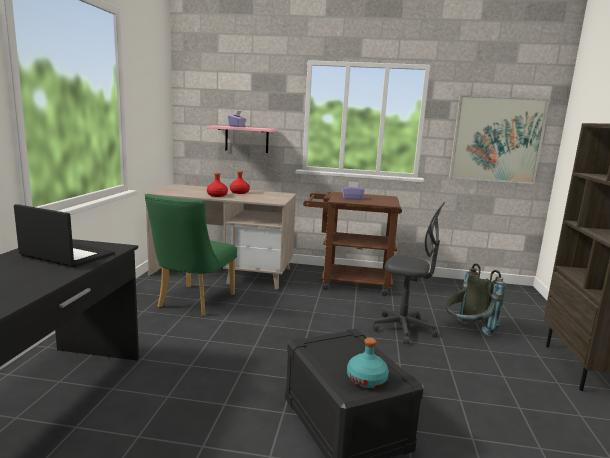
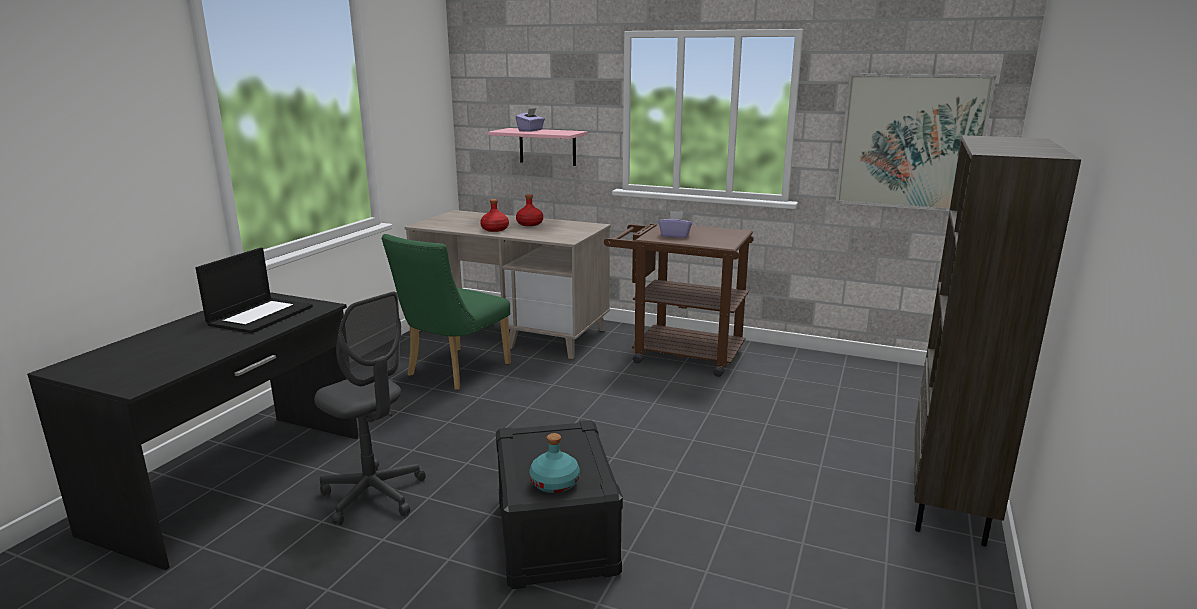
camera: 15 degrees right, 5 degrees up
(66, 255) = (261, 315): laptop -> laptop turned 75 degrees clockwise
(403, 329) = (713, 425): grey office chair -> grey office chair (373, 495)
(467, 332) = (805, 437): grey backpack -> none

